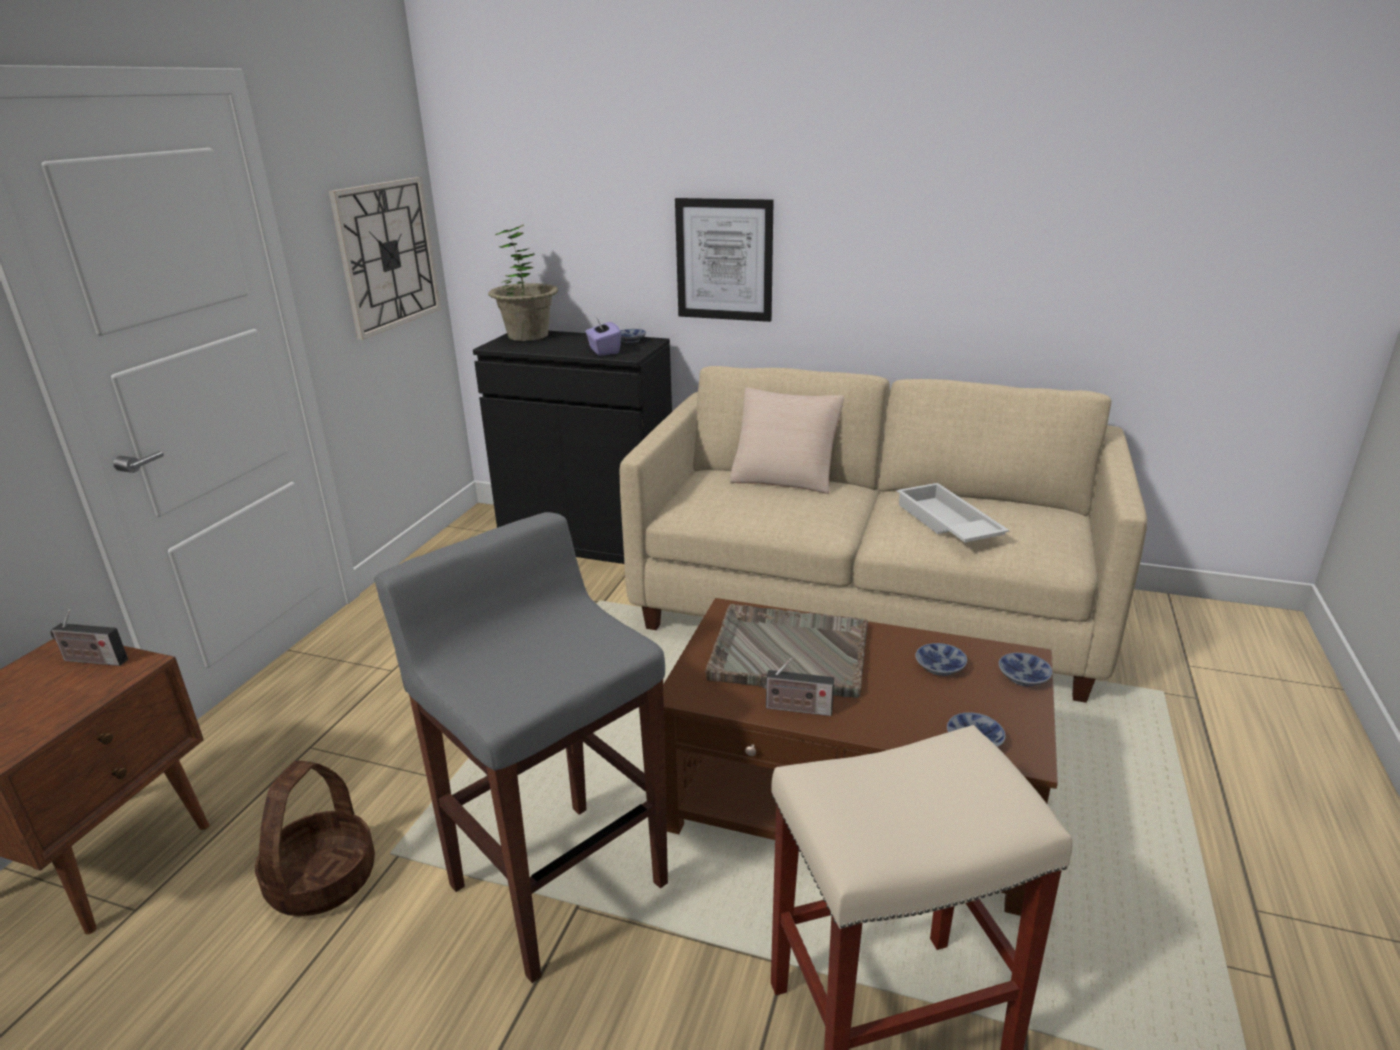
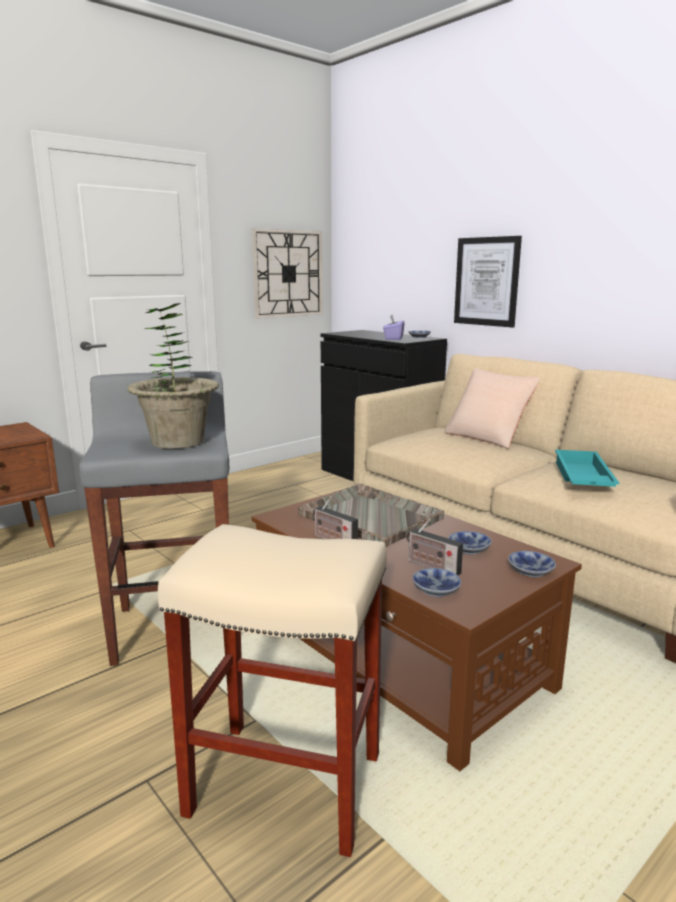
camera: 30 degrees right, 10 degrees down
(92, 660) = (21, 431): radio -> radio (431, 566)
(322, 879) = (72, 584): basket -> none
(528, 336) = (362, 332): potted plant -> potted plant (178, 442)
(946, 523) = (581, 477): white tray -> turquoise tray

